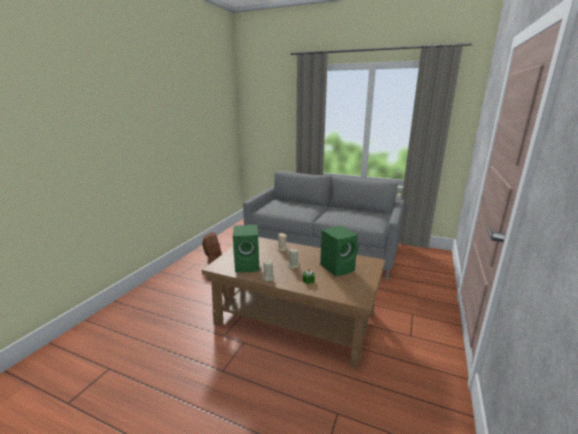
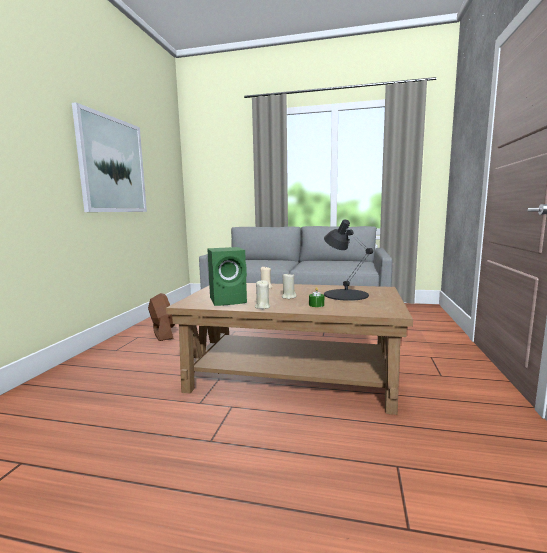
camera: 10 degrees left, 10 degrees down
(175, 130) = (112, 165): none -> picture
(338, 267) = (345, 294): green speaker -> black table lamp

